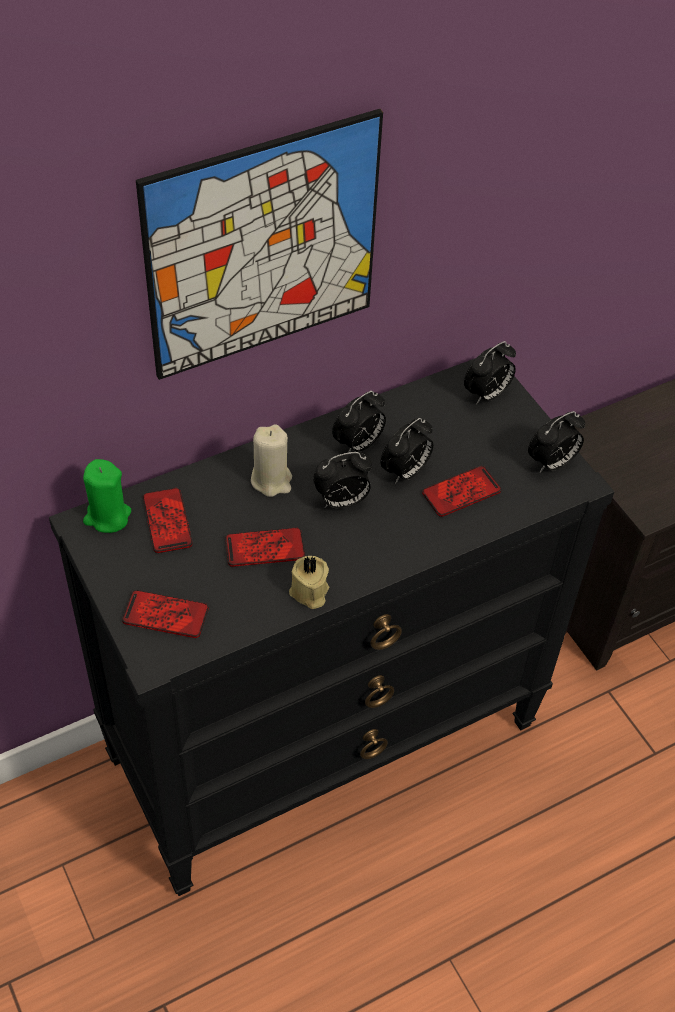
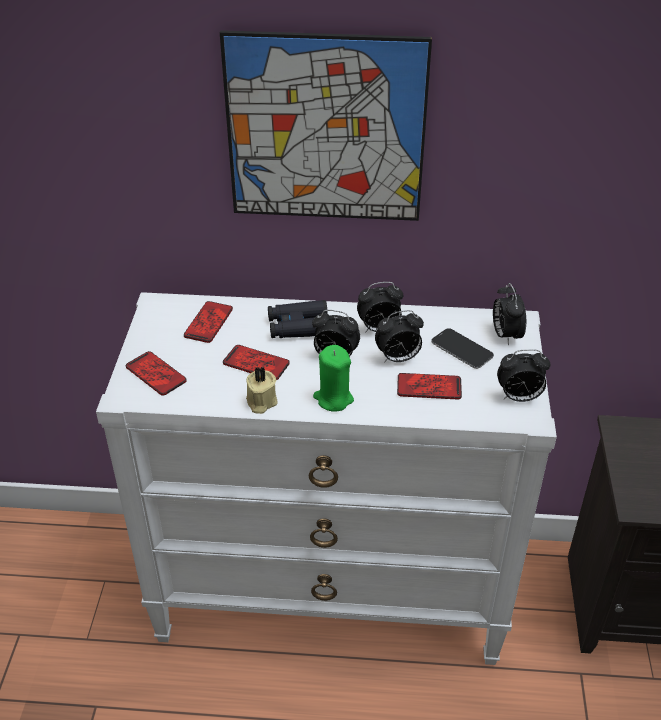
camera: 35 degrees right, 10 degrees down
(107, 516) = (174, 305): green candle -> green candle (333, 398)
(271, 480) = (298, 326): beige candle -> black binoculars
(325, 738) = (332, 592): black dresser -> white dresser
(458, 431) = (462, 349): none -> phone
(487, 395) = (505, 335): alarm clock -> alarm clock turned 90 degrees clockwise

